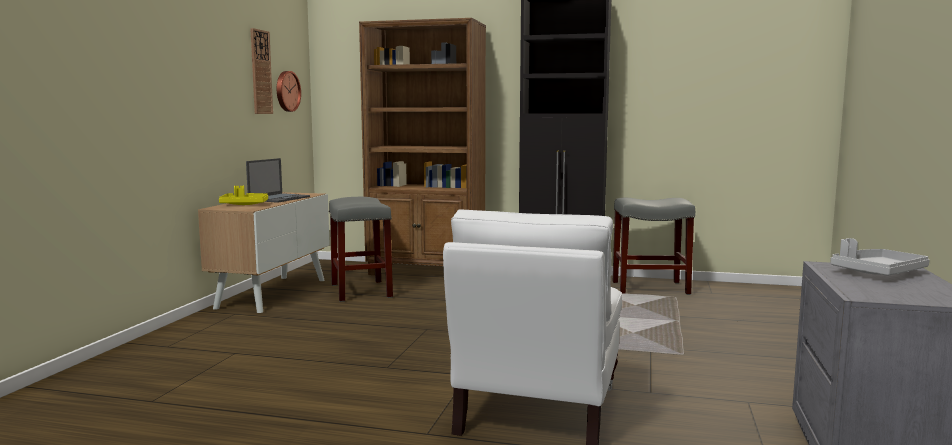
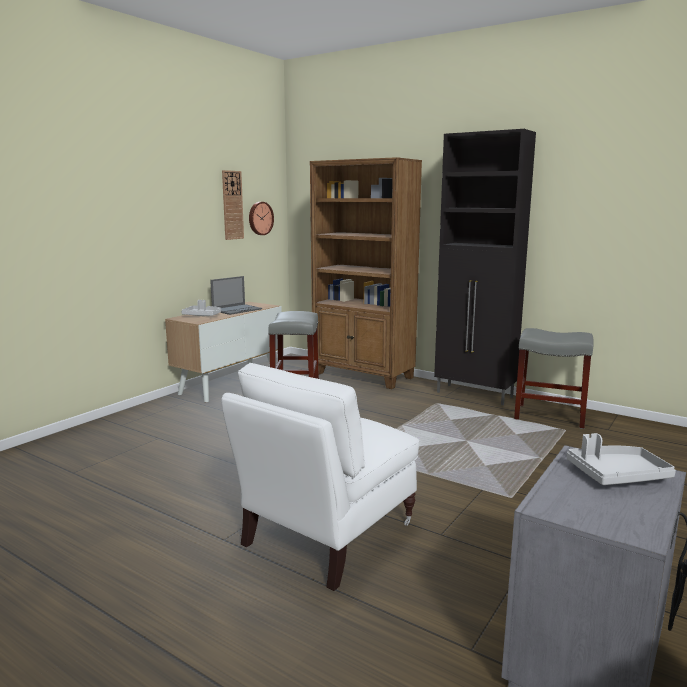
camera: 20 degrees right, 5 degrees up
(244, 204) = (202, 315): yellow tray -> grey tray

